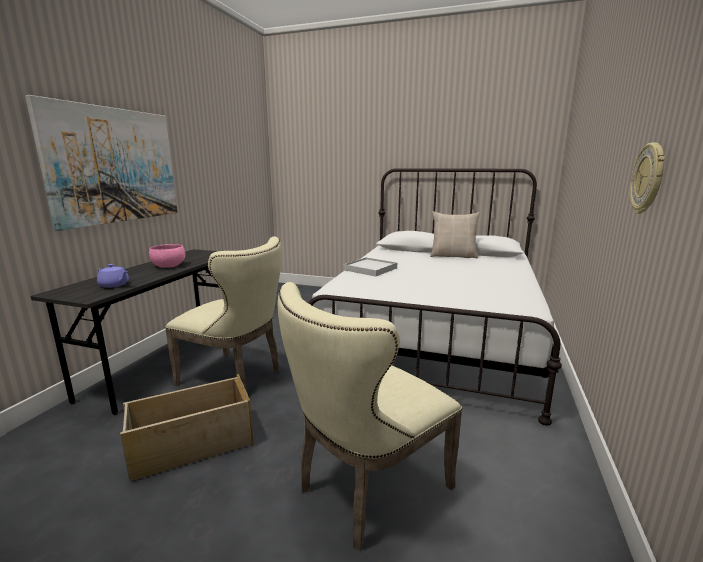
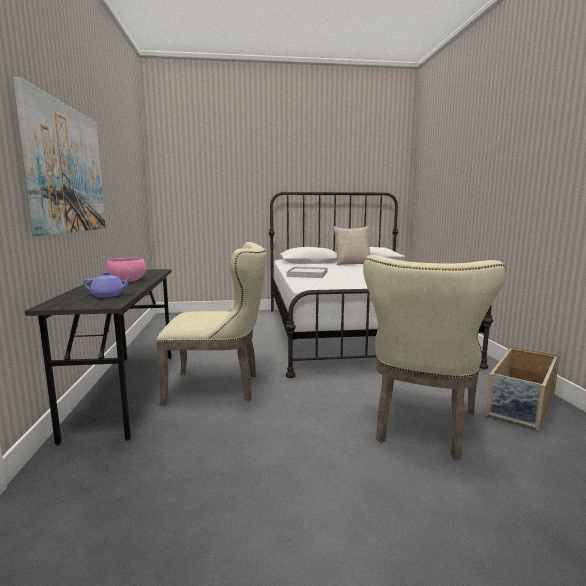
camera: 25 degrees left, 5 degrees down
(191, 446) = (247, 441): beige storage box -> beige storage box (520, 405)
(649, 178) = (547, 181): wall clock -> none

